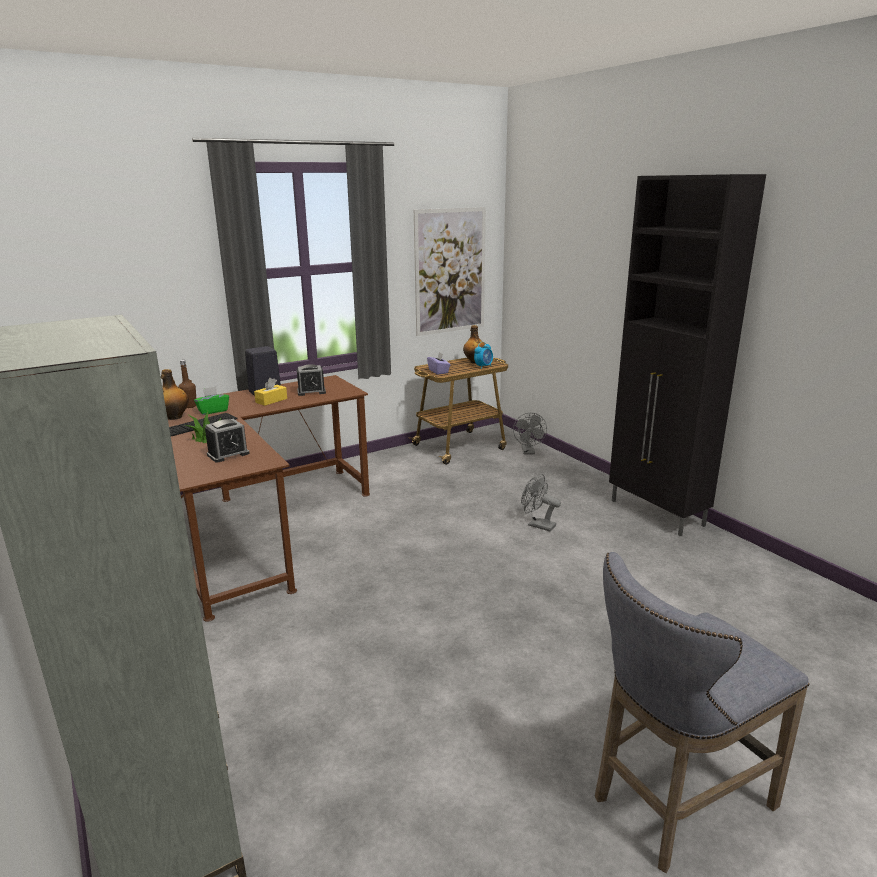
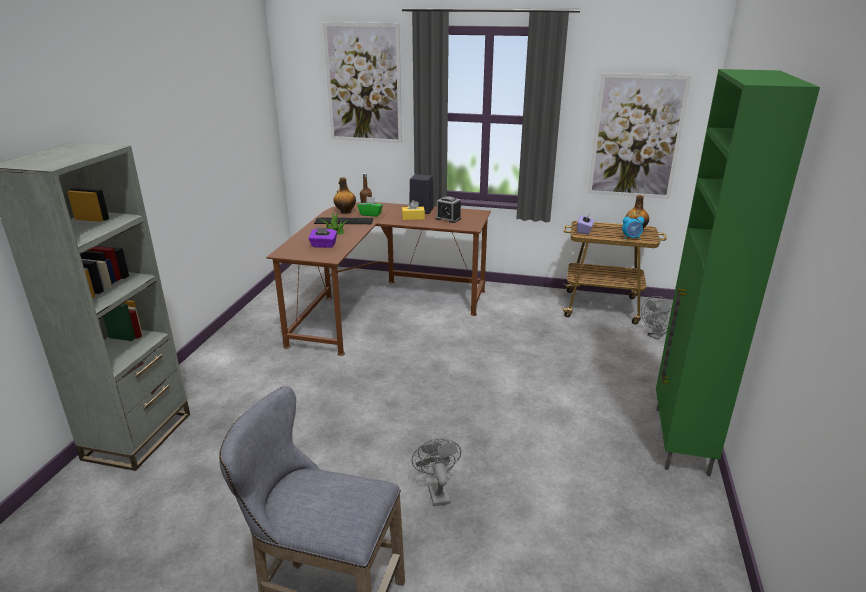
camera: 45 degrees right, 5 degrees up
(137, 243) = (363, 84): none -> picture
(228, 454) = (323, 245): alarm clock -> purple tissue box
(537, 525) = (555, 394): grey fan -> grey fan (437, 491)
(657, 513) = (680, 441): black cabinet -> green cabinet

